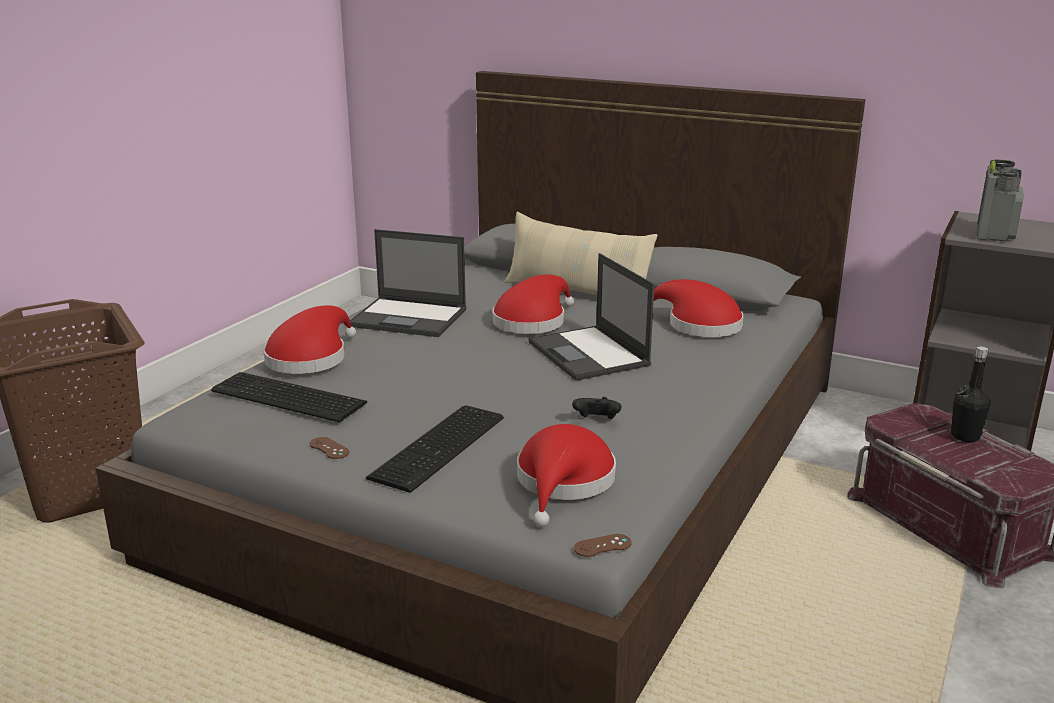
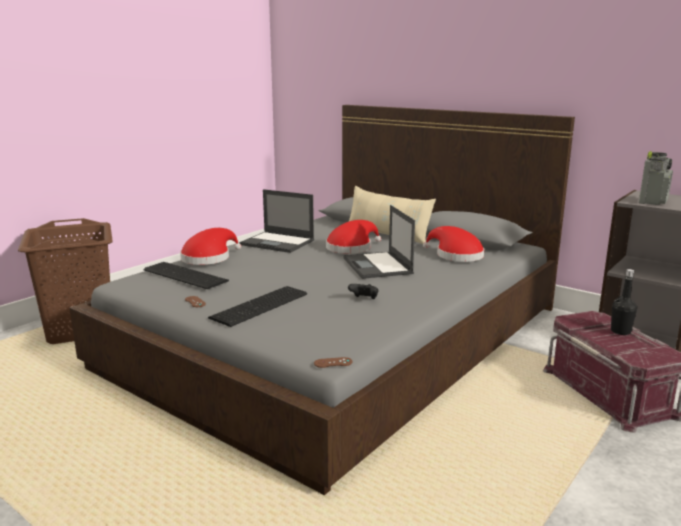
camera: 10 degrees right, 5 degrees down
(564, 482) = (326, 328): red hat -> none

